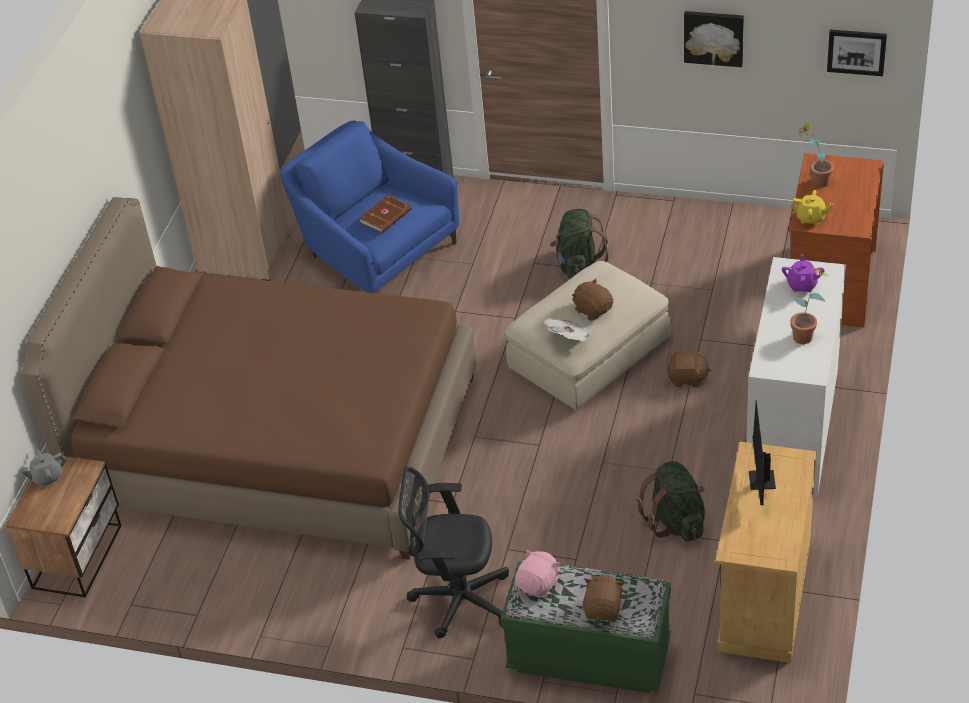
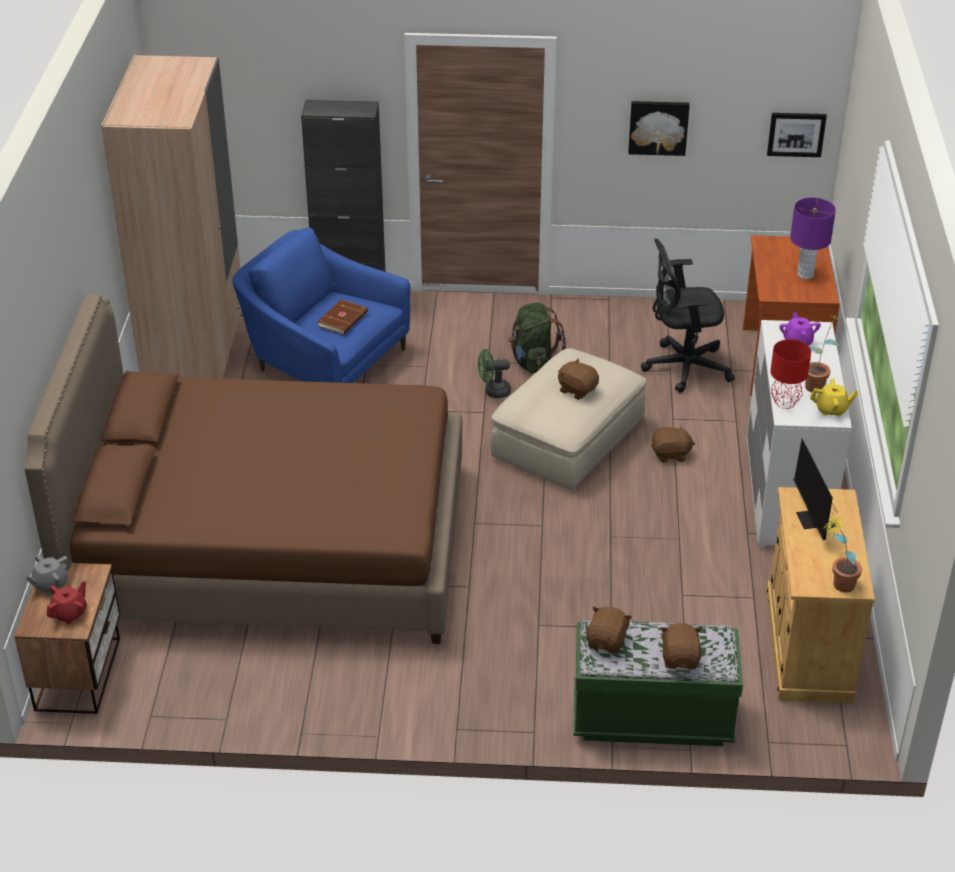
camera: 15 degrees left, 5 degrees down
(57, 508) = (70, 614): none -> red teapot
(457, 599) = (501, 677): black office chair -> black office chair (682, 367)
(530, 296) = (493, 391): none -> green fan
(539, 584) = (607, 641): pink plush toy -> brown plush toy
(570, 338) = (563, 417): newspaper -> none
(675, 521) = (699, 584): green backpack -> none
(766, 352) = (785, 402): none -> red table lamp
(811, 218) = (777, 289): yellow teapot -> yellow teapot (831, 410)
(814, 182) = (769, 259): potted plant -> potted plant (837, 585)
(846, 202) = (805, 274): none -> purple table lamp

